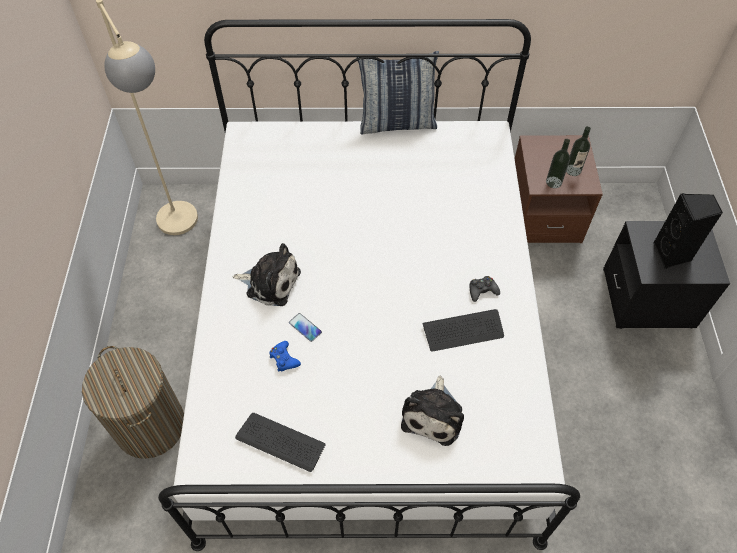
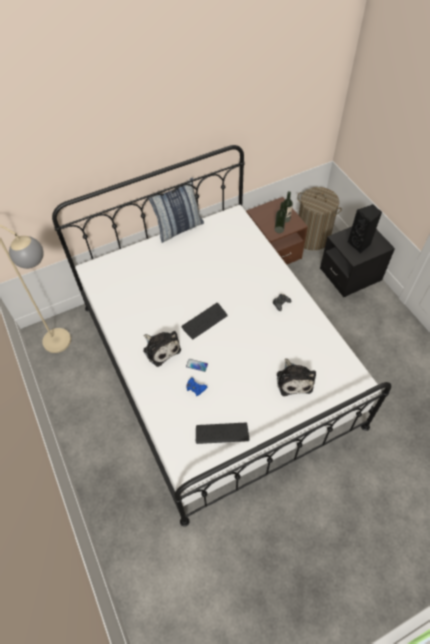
camera: 25 degrees left, 0 degrees up
(150, 425) = (115, 470): laundry basket -> laundry basket (312, 238)
(270, 282) = (161, 349): plush toy -> plush toy turned 60 degrees clockwise
(463, 331) = (283, 329): keyboard -> keyboard (204, 321)

